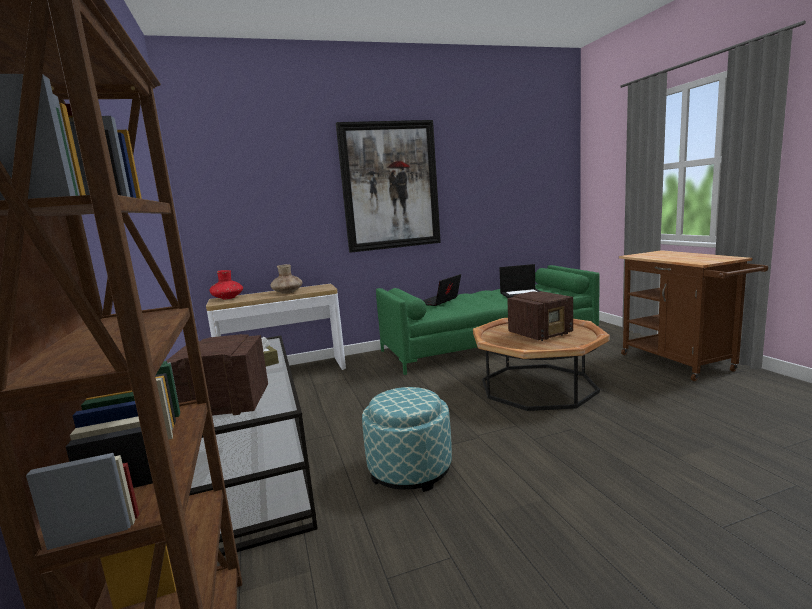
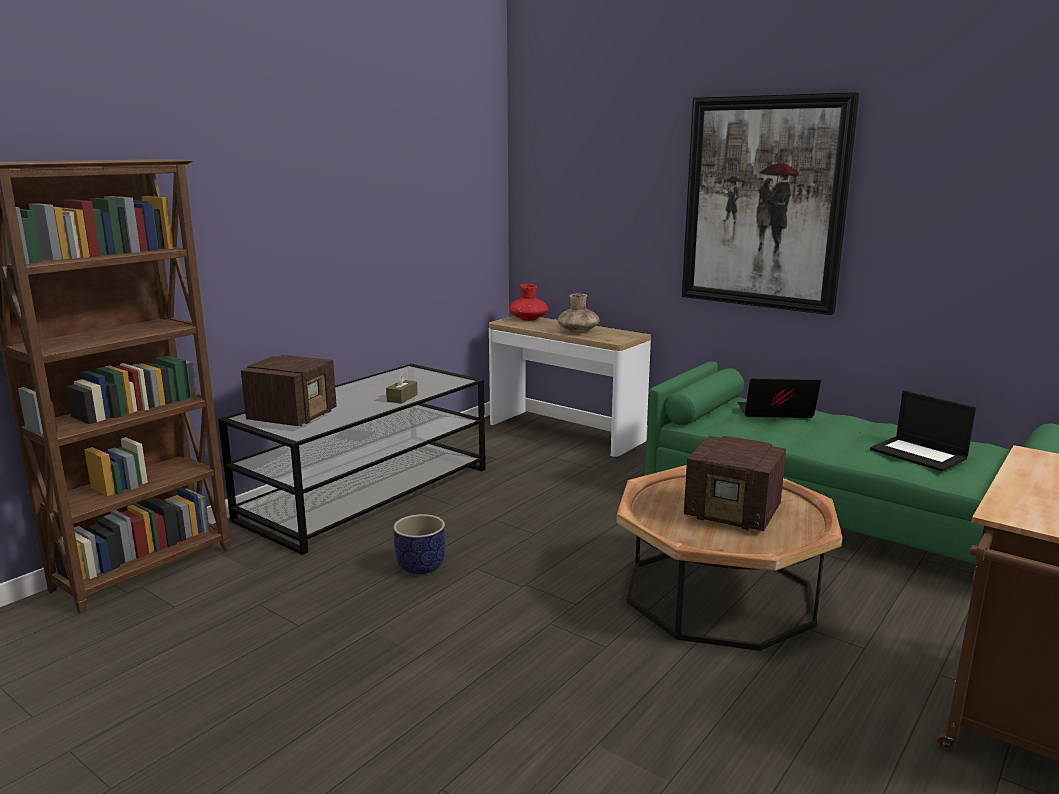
camera: 55 degrees right, 5 degrees up
(224, 405) = (294, 417): radio -> radio turned 60 degrees clockwise
(410, 469) = (421, 566): ottoman -> planter

